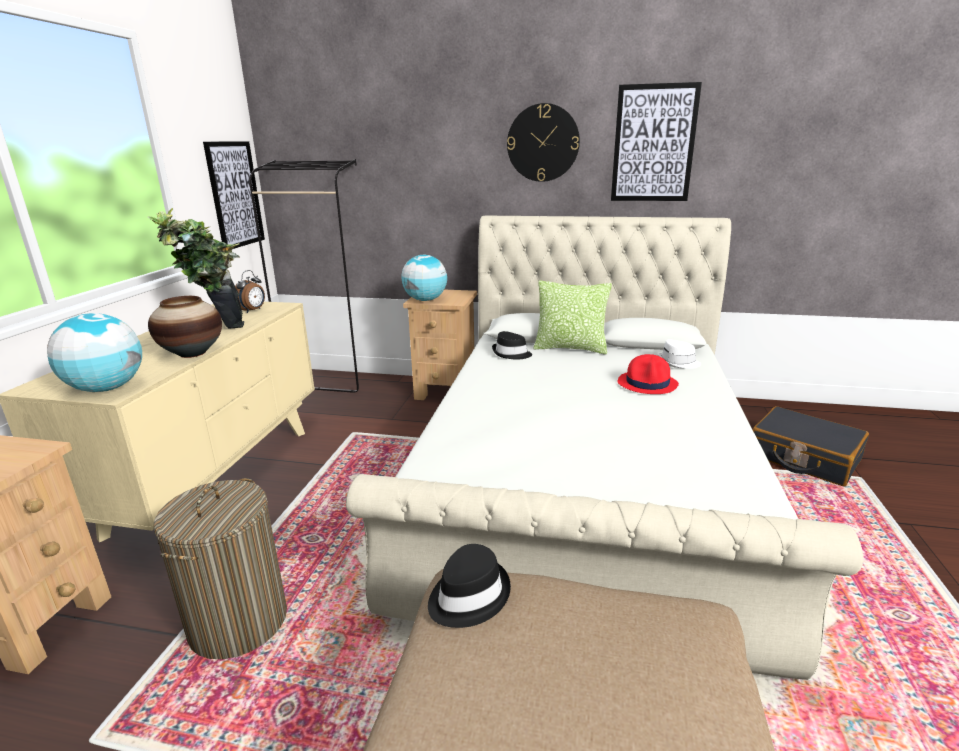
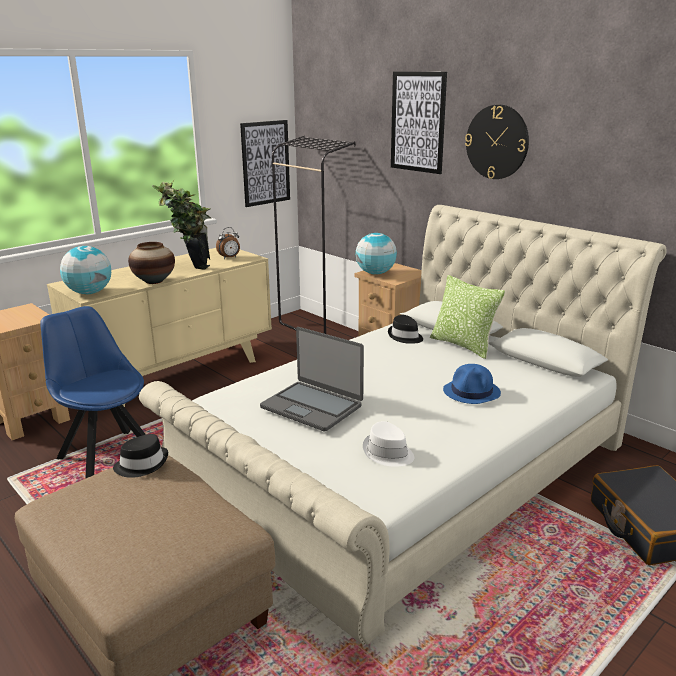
camera: 35 degrees right, 0 degrees up
(238, 621) = (108, 456): laundry basket -> blue chair
(547, 443) = (312, 406): none -> laptop
(648, 383) = (472, 392): red hat -> blue hat
(653, 144) = (597, 154): picture -> picture (418, 122)
(678, 363) = (536, 384): white hat -> white hat (388, 453)

